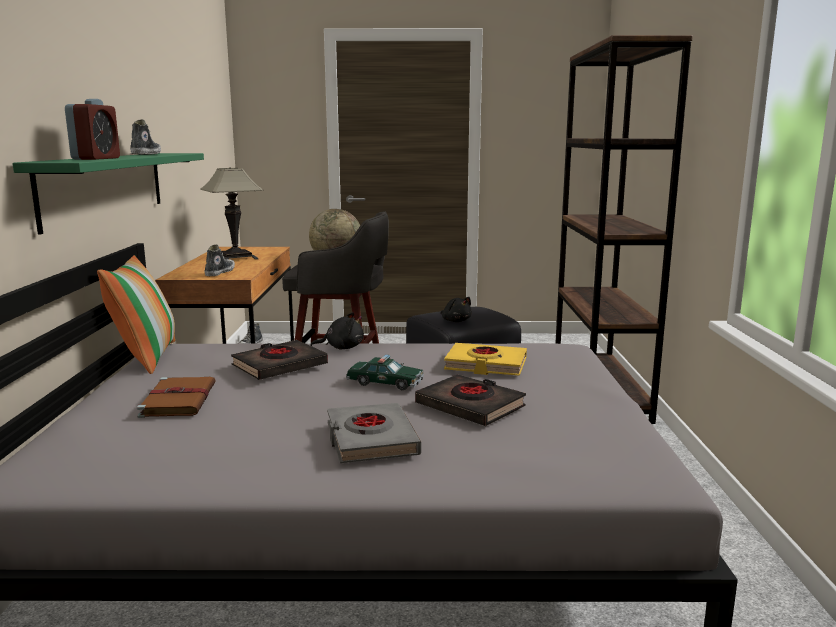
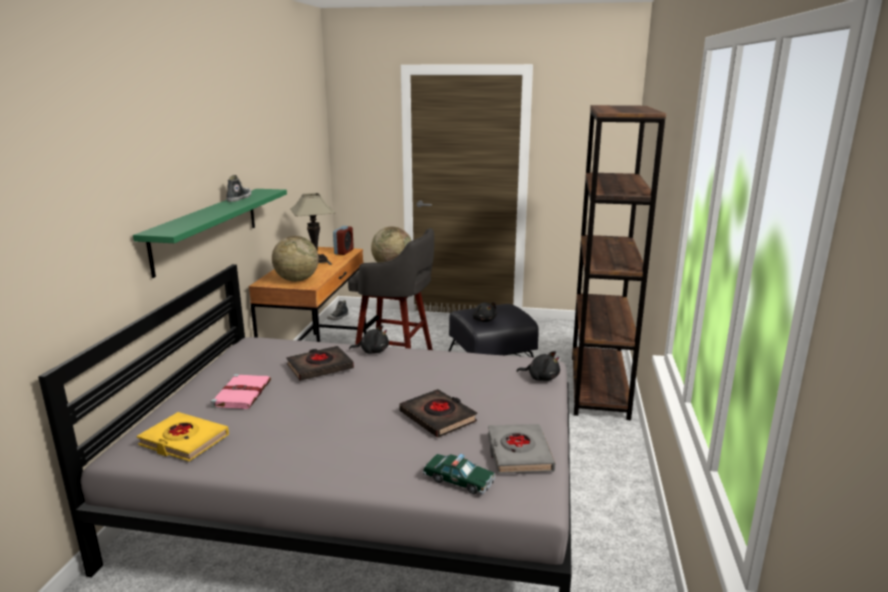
camera: 10 degrees right, 5 degrees up
(96, 158) = (192, 221): alarm clock -> alarm clock (344, 252)
(145, 357) = (233, 350): pillow -> none
(179, 399) = (242, 393): brown book -> pink book
(219, 272) = (296, 280): shoe -> globe
(371, 439) = (354, 442): grey book -> grey book (518, 453)
(385, 383) = (387, 390): toy car -> toy car (458, 480)
(485, 365) = (470, 377): yellow book -> yellow book (184, 441)
(574, 360) = (541, 378): none -> black plush toy

